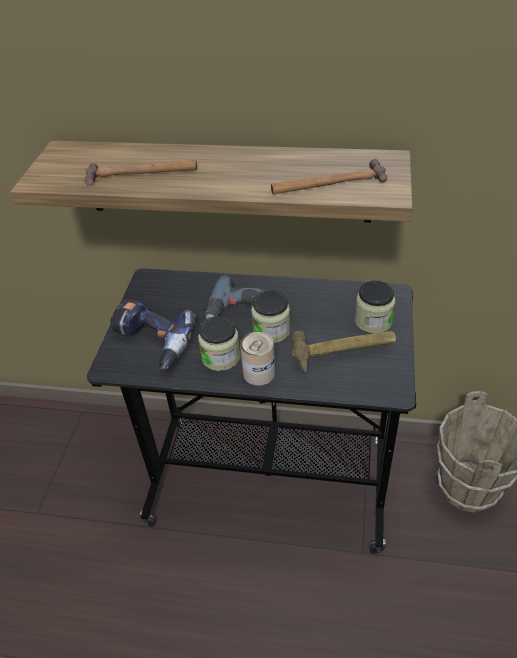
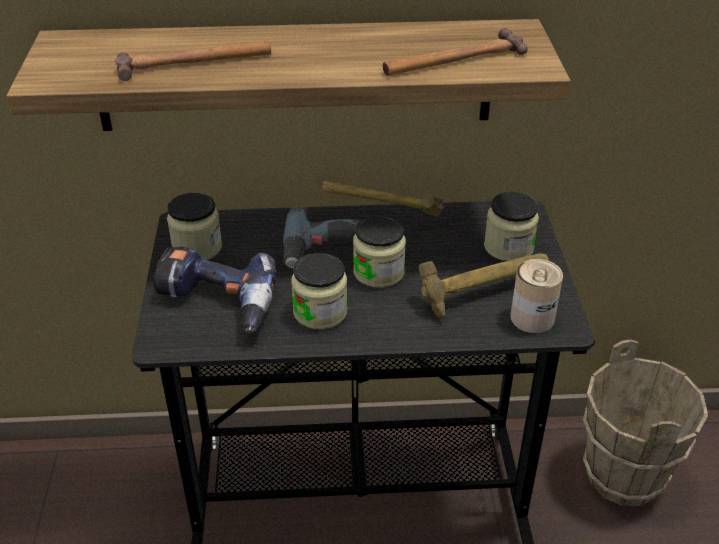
camera: 15 degrees left, 5 degrees down
(152, 298) = (197, 248): none -> jar
(259, 373) = (379, 325): can -> can (532, 318)
(288, 283) = (381, 212): none -> hammer

